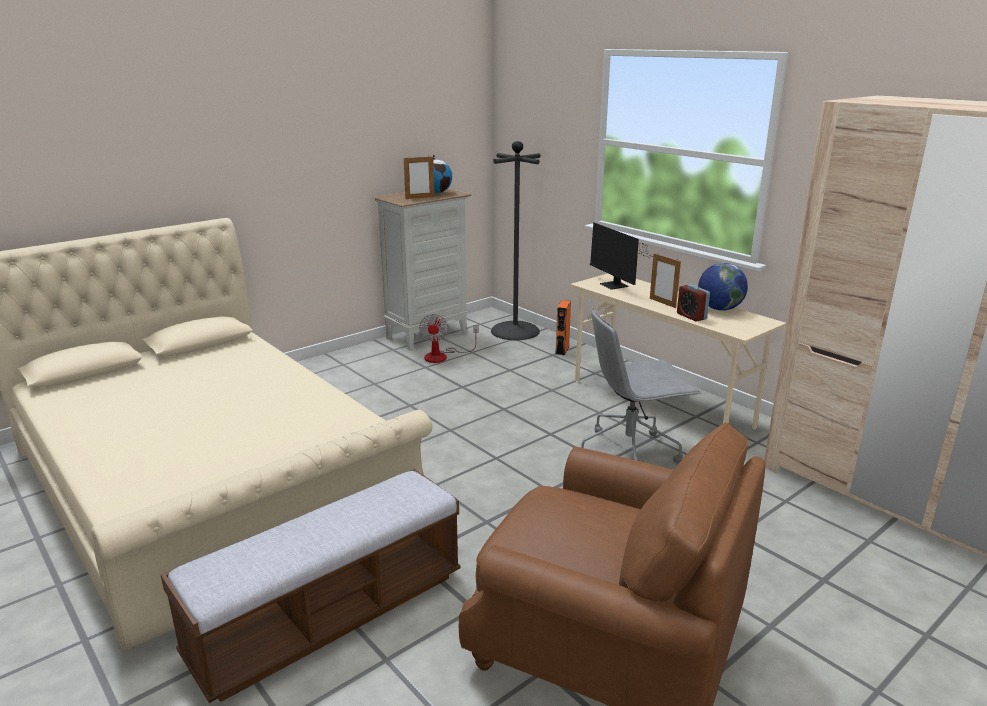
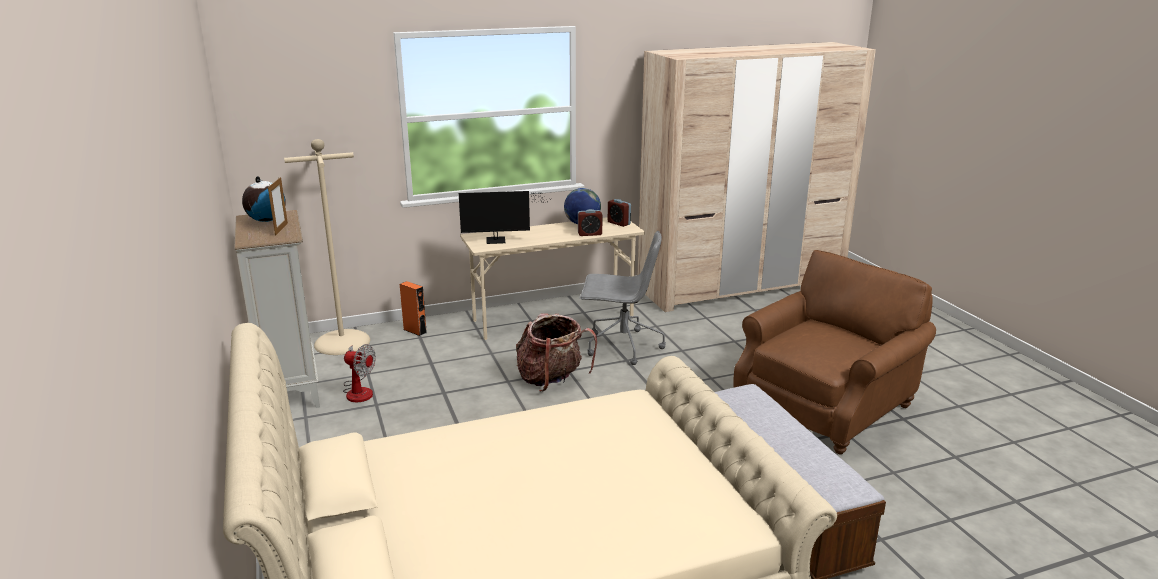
camera: 70 degrees left, 0 degrees up
(515, 331) = (342, 342): black clothes rack -> beige clothes rack
(523, 429) = (552, 380): none -> backpack
(633, 452) = (619, 346): grey office chair -> grey office chair turned 90 degrees counterclockwise
(662, 303) = (554, 235): picture frame -> none
(752, 324) = (619, 223): none -> alarm clock

